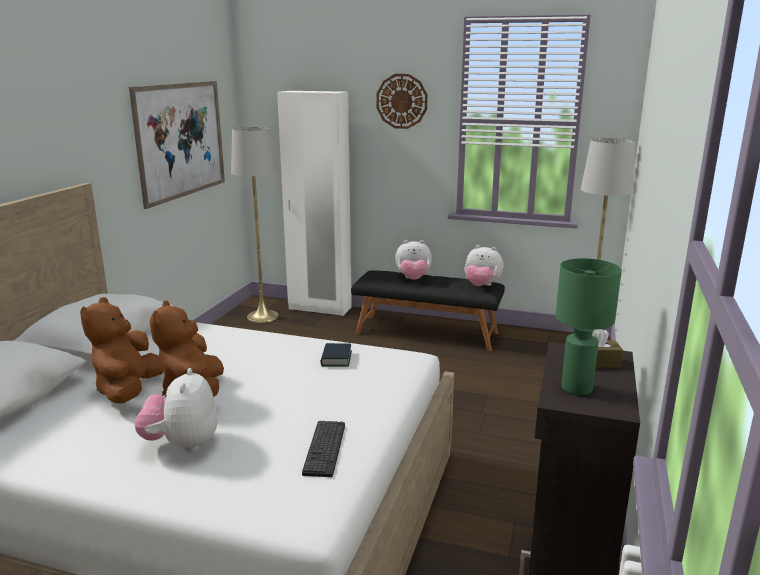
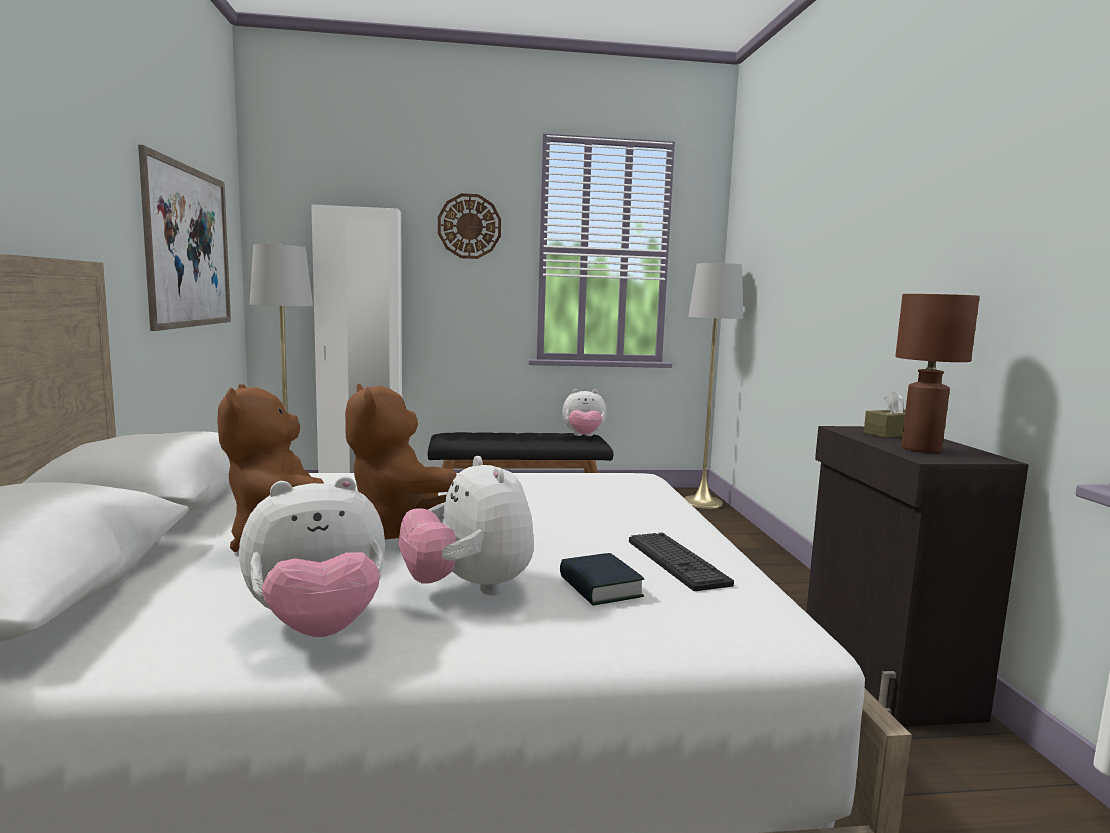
camera: 25 degrees left, 10 degrees down
(336, 359) = (551, 485): book -> book (600, 587)
(413, 279) = (500, 436): plush toy -> plush toy (318, 628)
(577, 388) = (922, 449): green table lamp -> brown table lamp

